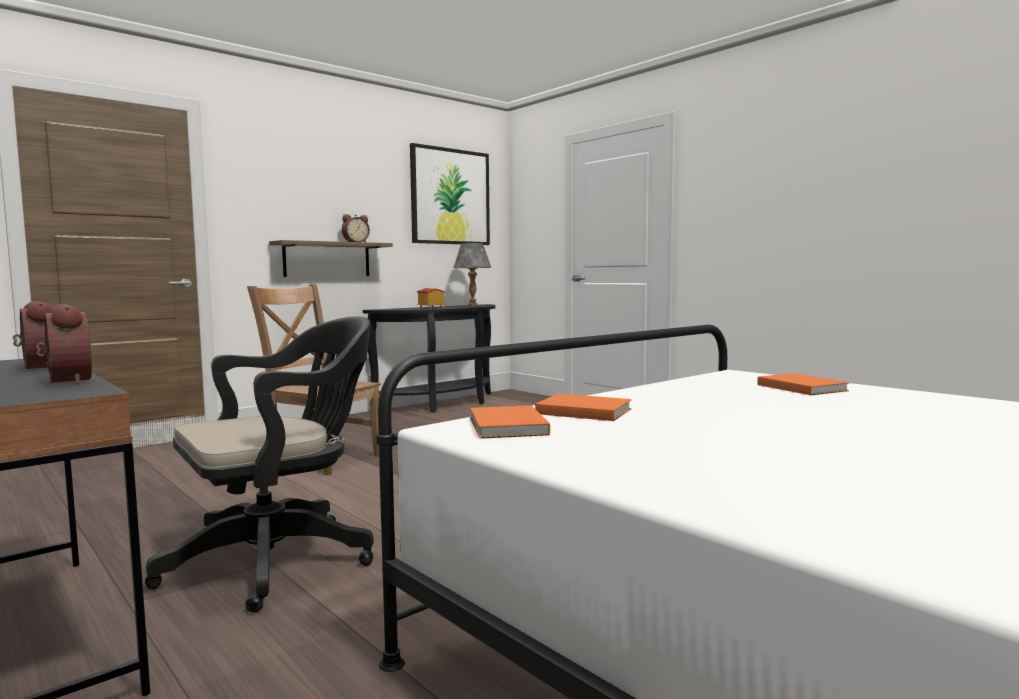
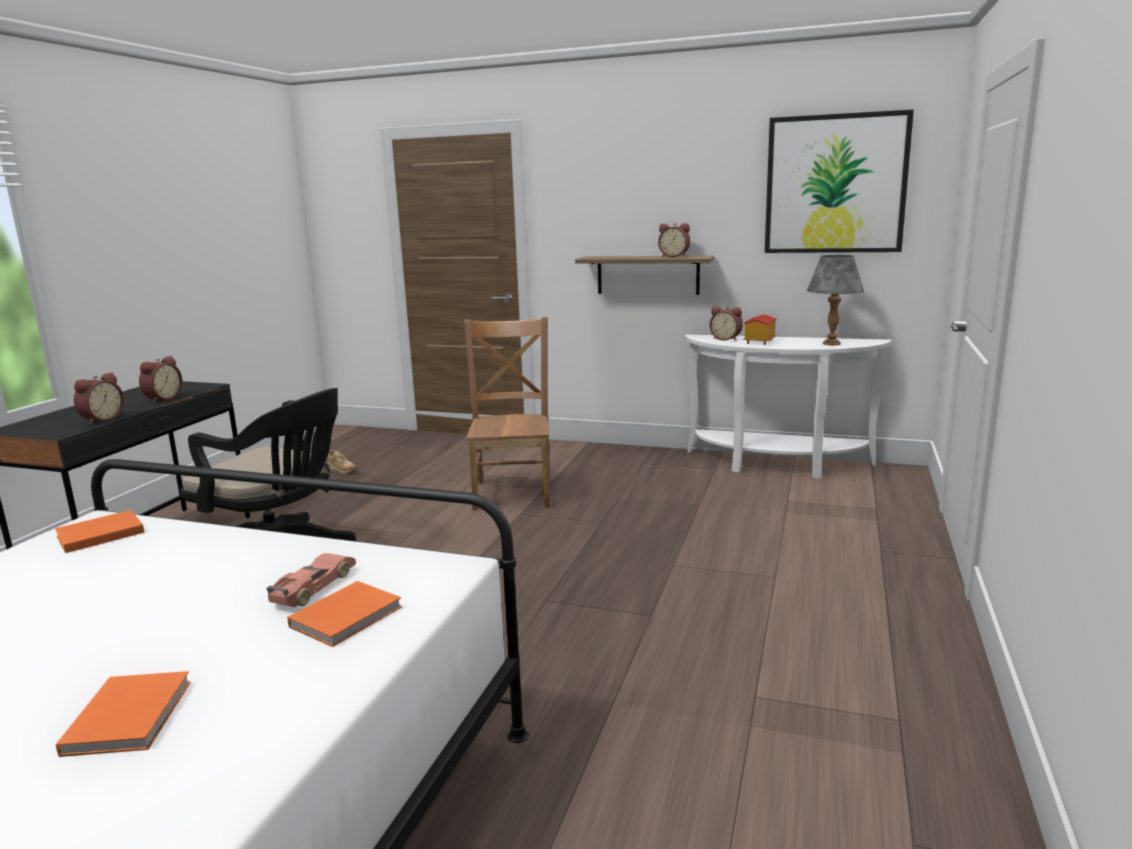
camera: 60 degrees right, 10 degrees up
(66, 505) = (342, 471): none -> beige shoe
(404, 308) = (726, 339): none -> alarm clock
(444, 405) = (776, 465): black console table -> white console table
(582, 411) = (168, 543): orange book -> orange book (132, 715)
(742, 390) = (313, 588): none -> toy car

